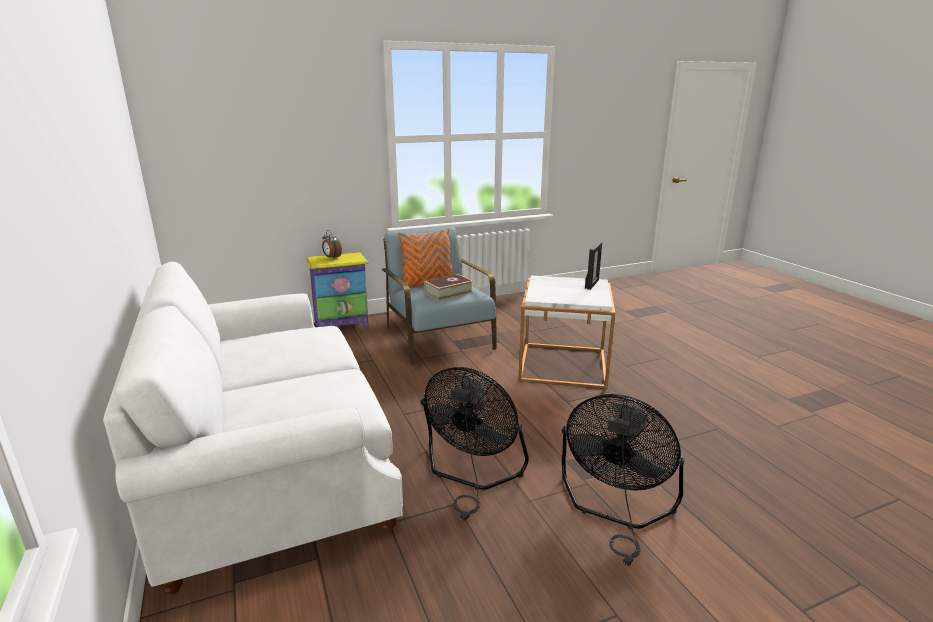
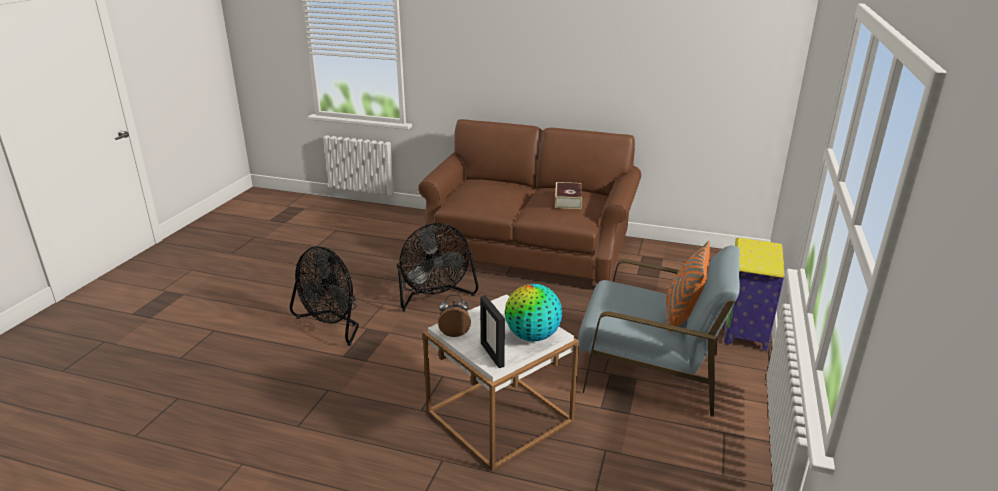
camera: 130 degrees right, 5 degrees up
(271, 463) = (529, 251): white sofa -> brown sofa
(332, 258) = (763, 252): alarm clock -> alarm clock (454, 332)
(448, 292) = (622, 304): book -> book (568, 201)
(554, 282) = (532, 336): none -> globe
(615, 510) = (333, 323): black fan -> black fan turned 60 degrees clockwise

